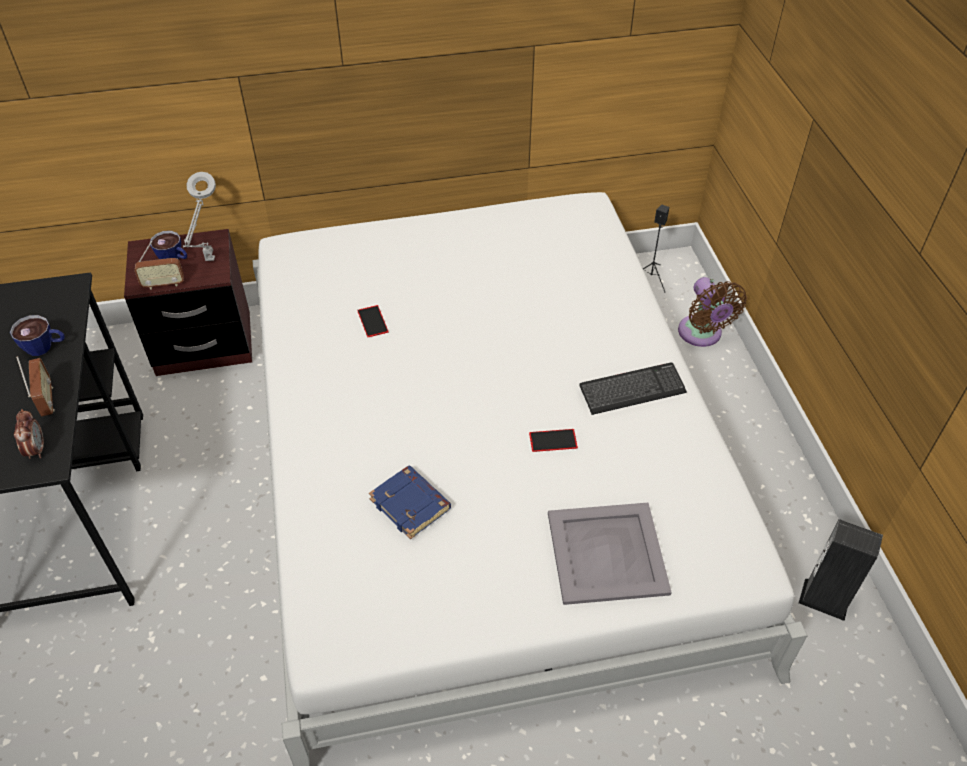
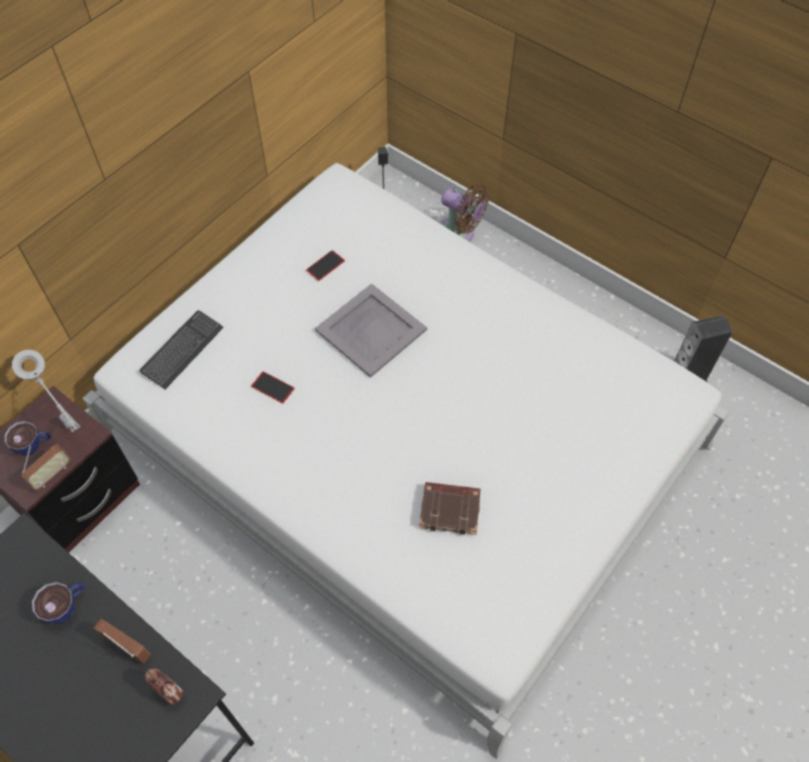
camera: 40 degrees left, 10 degrees up
(411, 505) = (450, 509): blue book -> brown book
(553, 440) = (495, 391): phone -> phone (325, 265)
(606, 554) = (601, 448): grey tray -> grey tray (371, 331)
(632, 390) = (508, 316): keyboard -> keyboard (182, 350)

